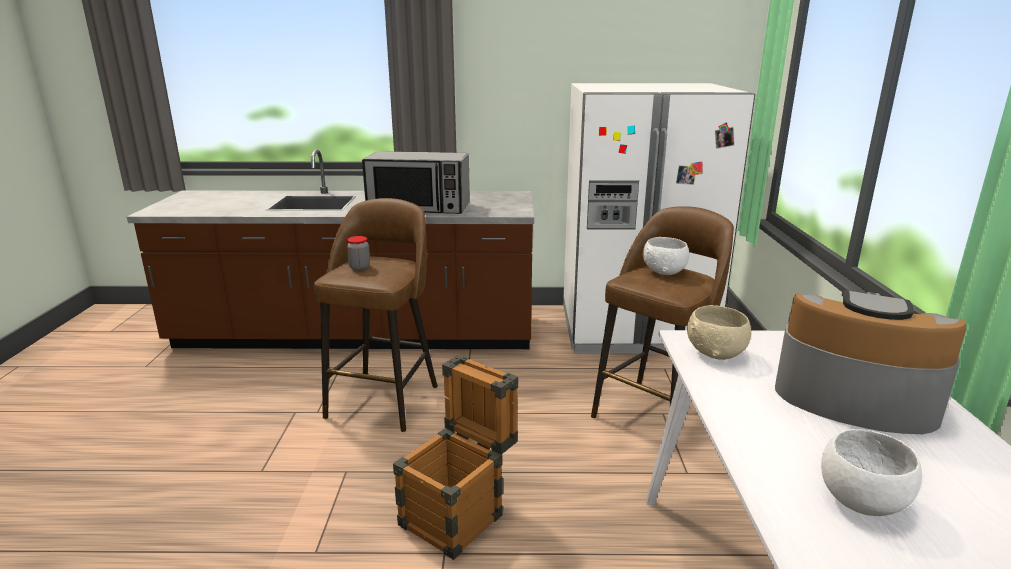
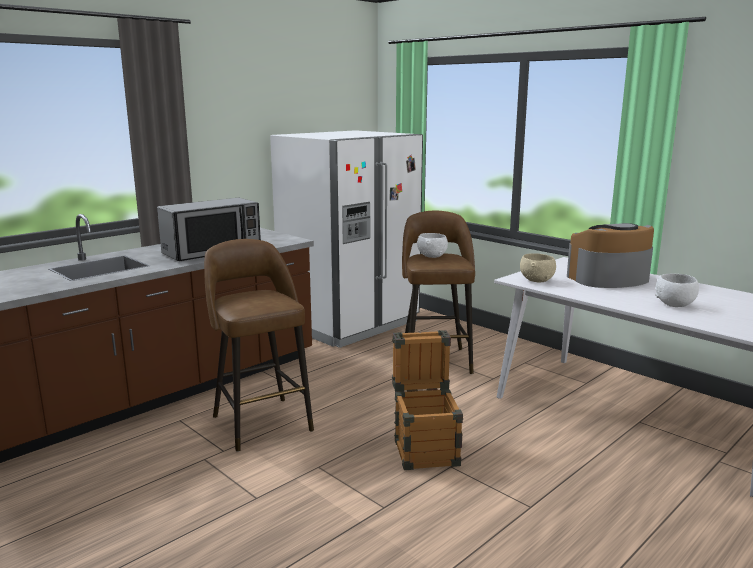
camera: 45 degrees left, 5 degrees down
(359, 267) = (247, 301): jar -> none

